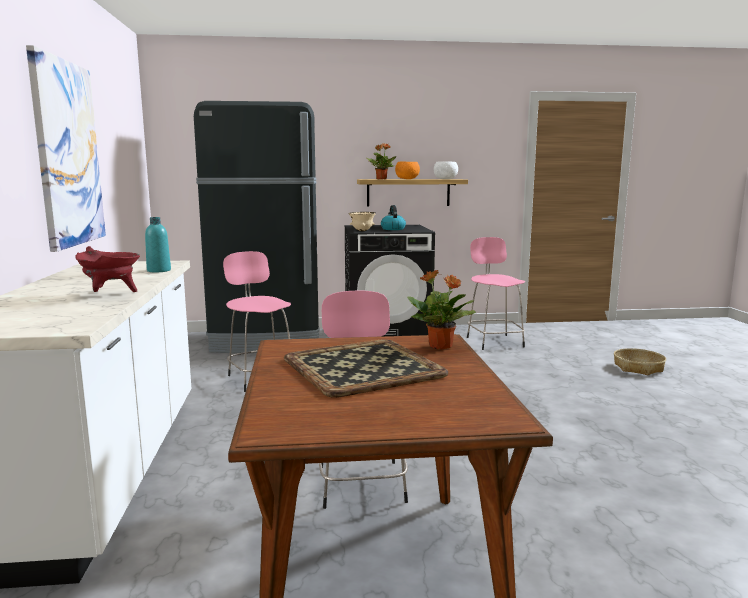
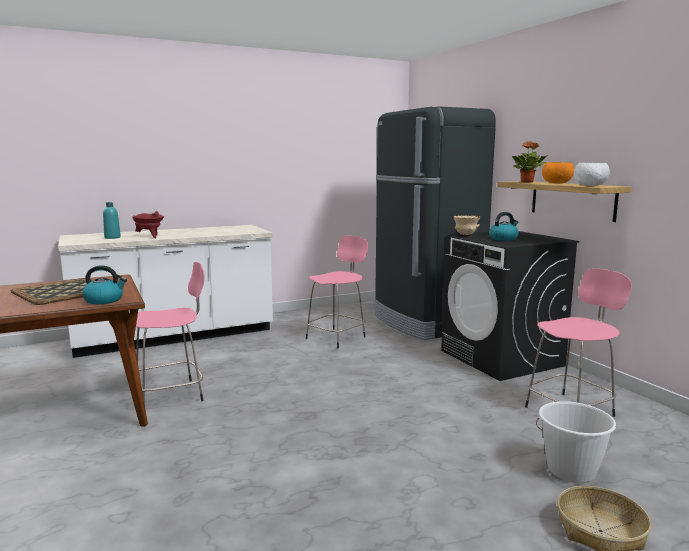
camera: 70 degrees right, 0 degrees up
(67, 154) = (253, 159): picture -> none
(159, 270) = (226, 233): turquoise bottle -> turquoise bottle (112, 237)
(441, 347) = (104, 300): potted plant -> kettle
(575, 359) = (571, 471): none -> white bucket

